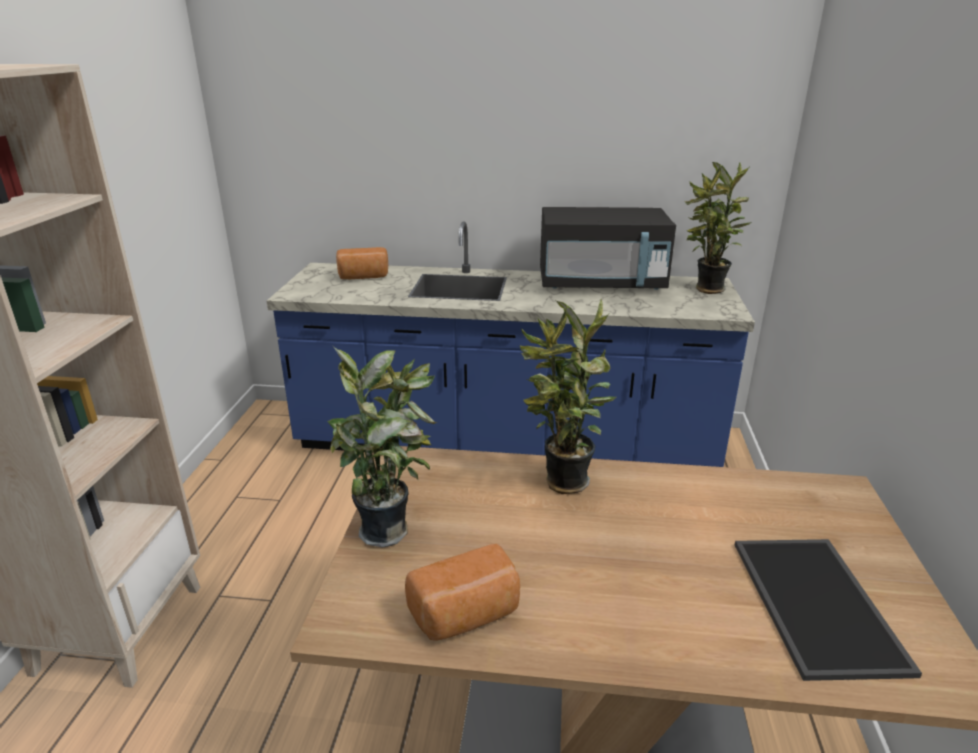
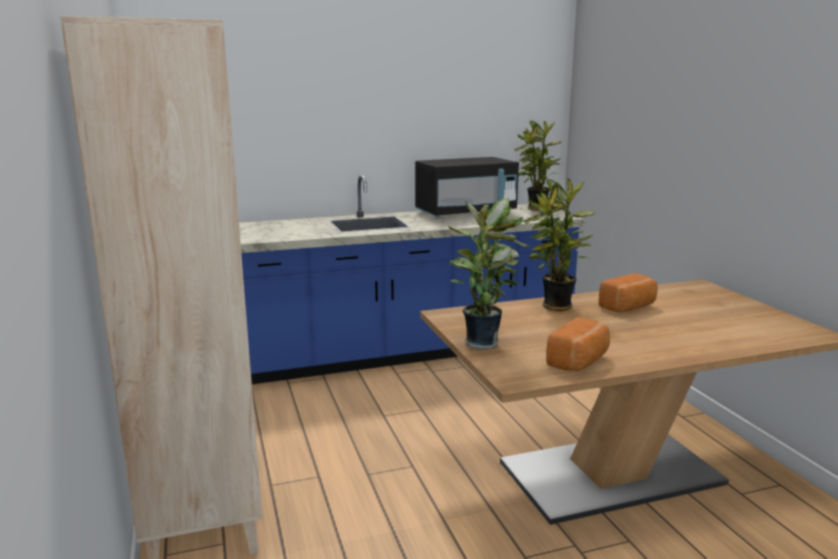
camera: 25 degrees left, 10 degrees down
(363, 277) = (284, 226): bread -> bread (629, 307)
(820, 605) = (739, 323): tray -> none

